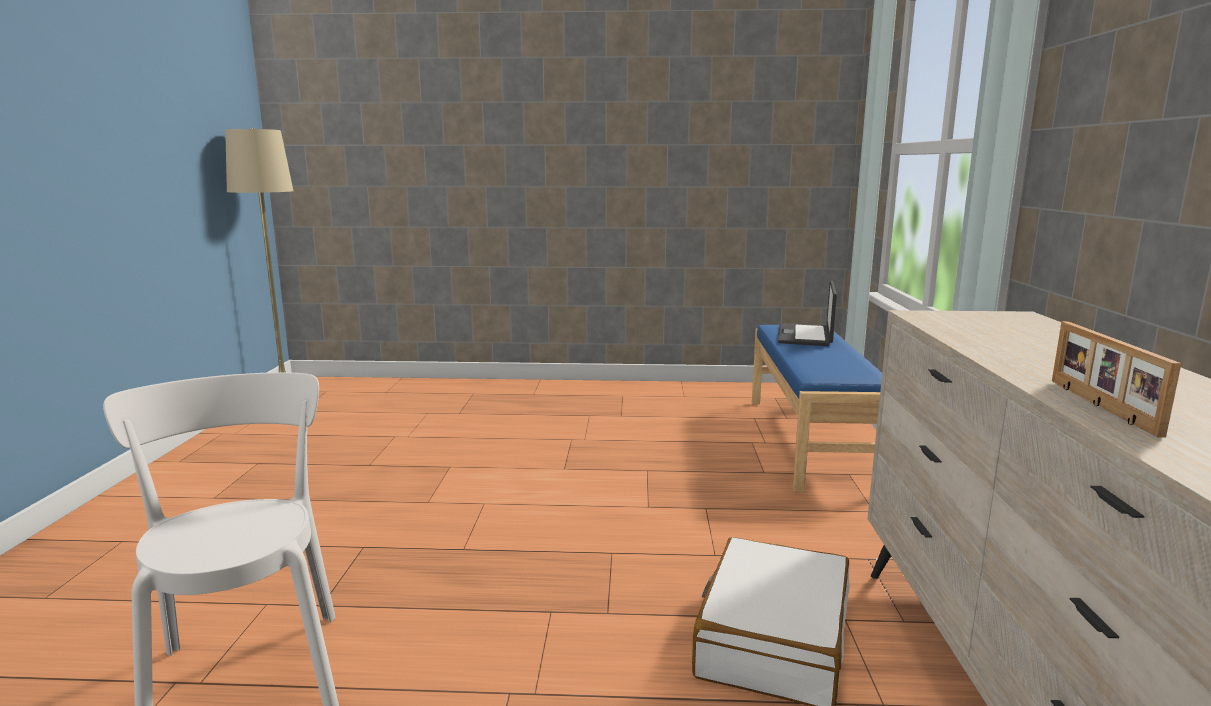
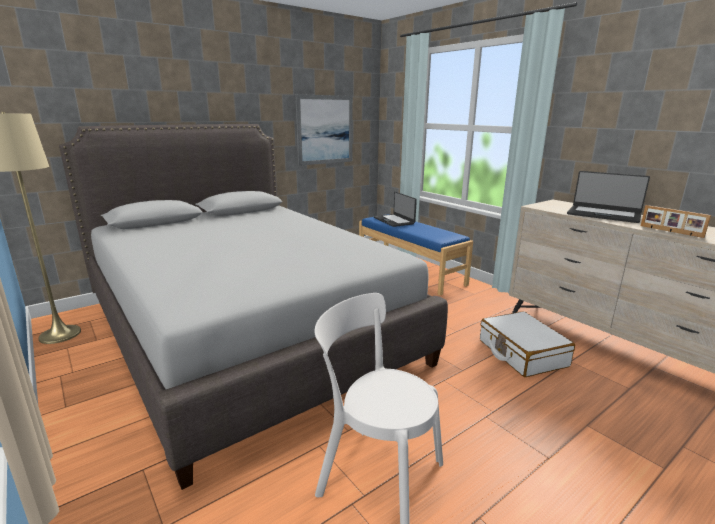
camera: 40 degrees left, 5 degrees up
(435, 449) = (248, 331): none -> grey bed
(727, 161) = (325, 130): none -> picture
(1042, 349) = (603, 214): none -> laptop

